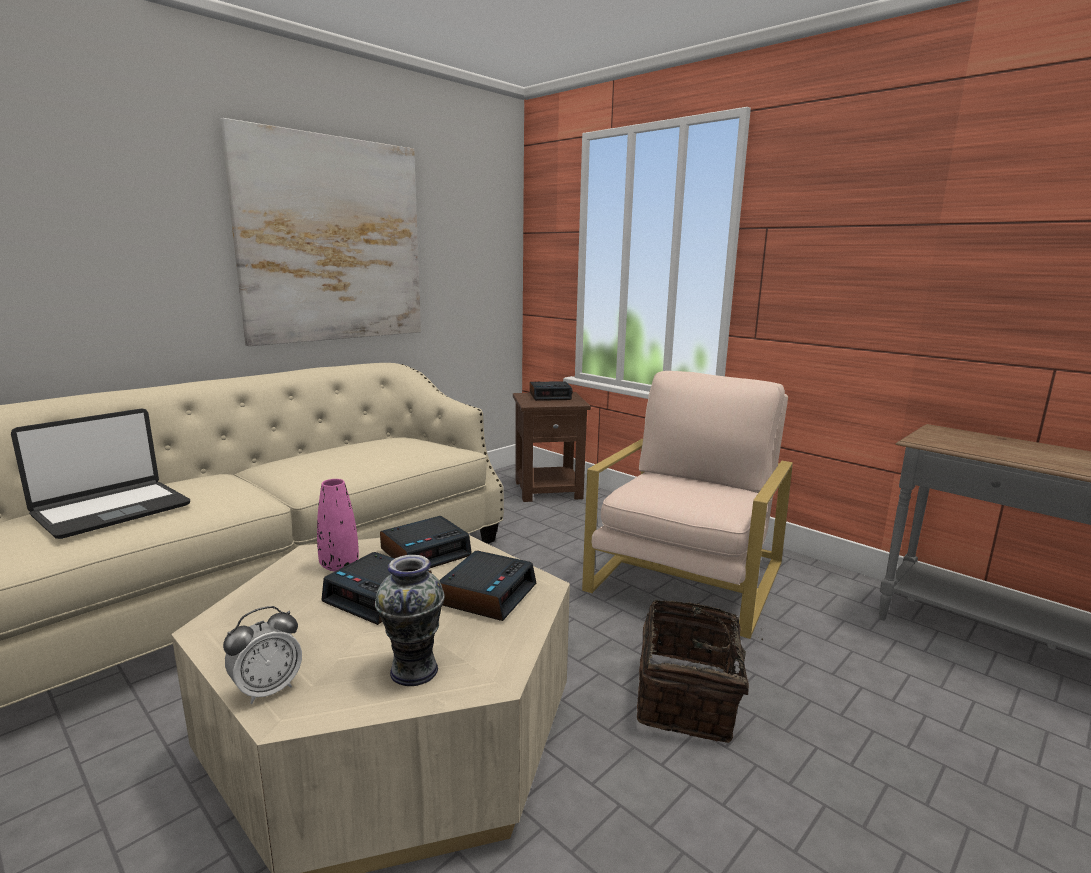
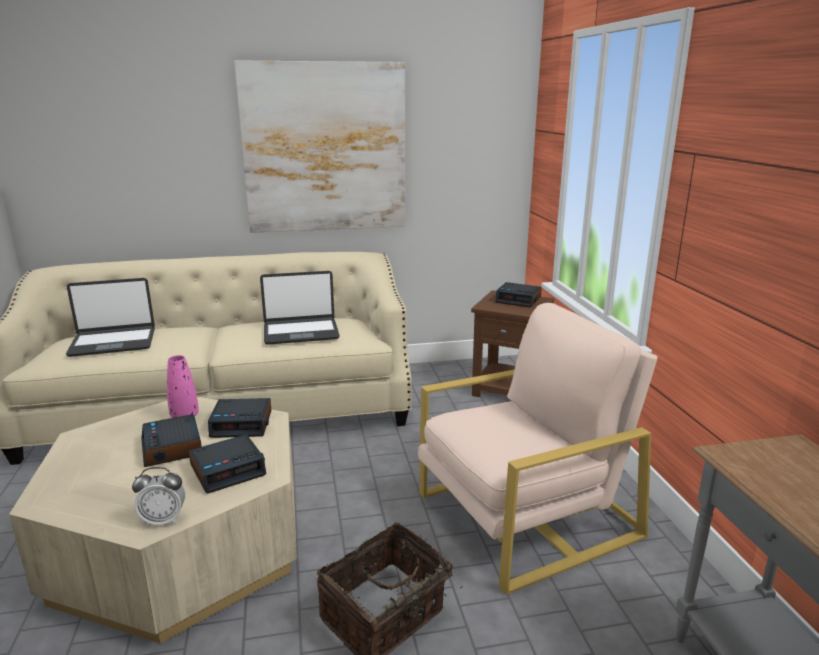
camera: 35 degrees right, 5 degrees up
(267, 690) = (50, 485): alarm clock -> alarm clock (163, 520)
(372, 454) = (301, 332): none -> laptop
(414, 670) = (120, 505): vase -> none

